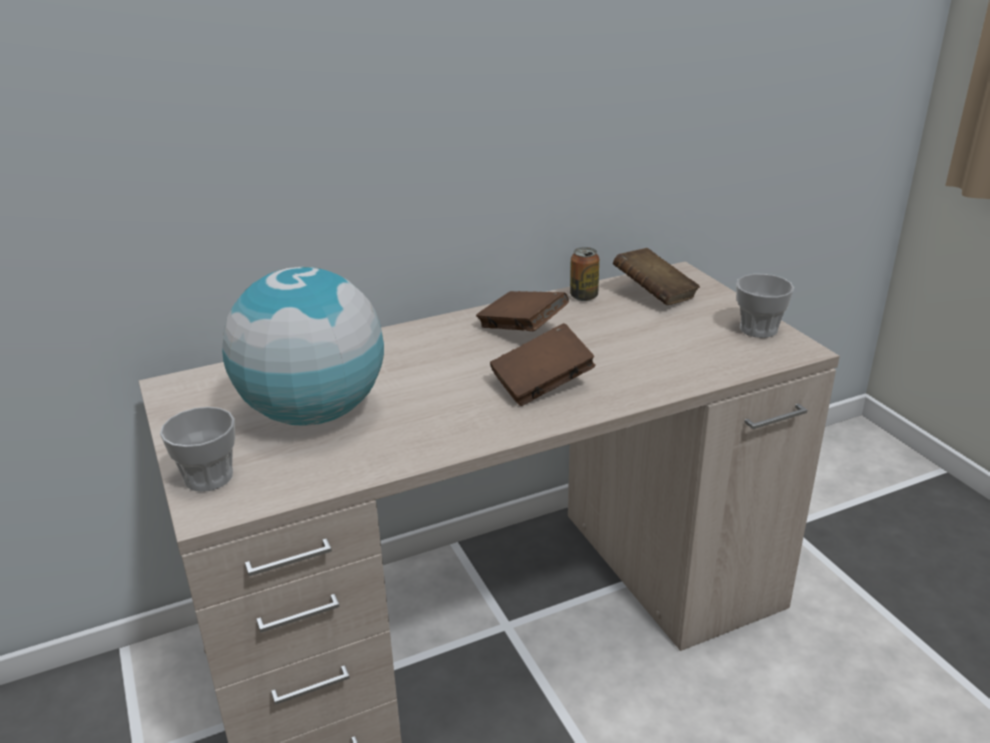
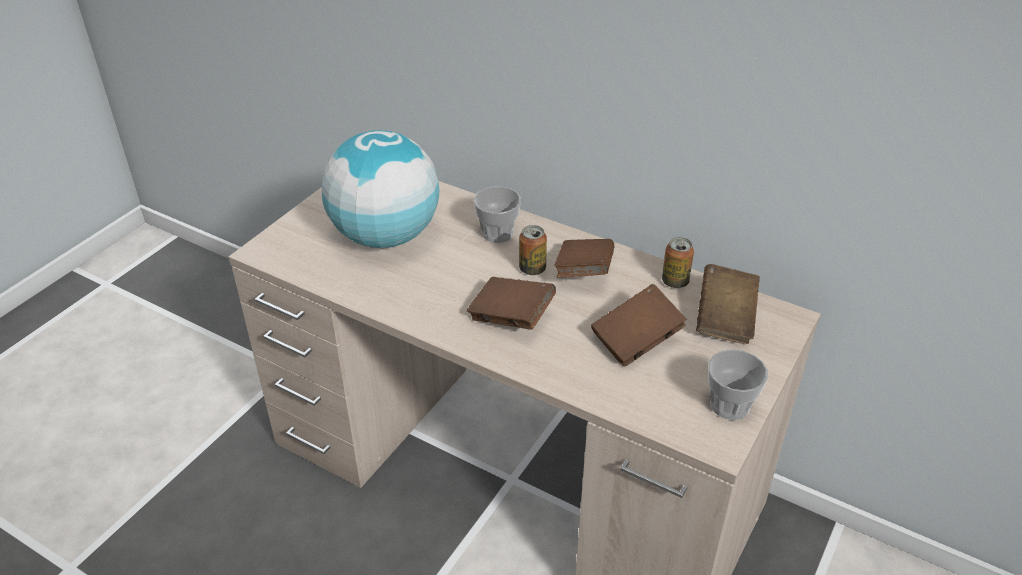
camera: 55 degrees right, 10 degrees up
(208, 477) = (289, 234): cup -> cup (497, 233)
(483, 351) = (532, 269): none -> can
(641, 338) = (636, 340): none -> brown book

